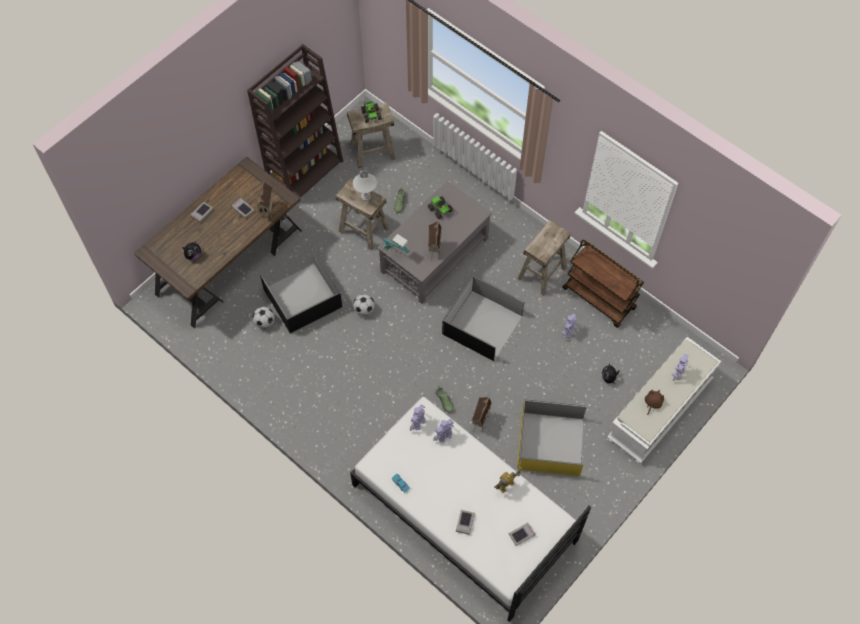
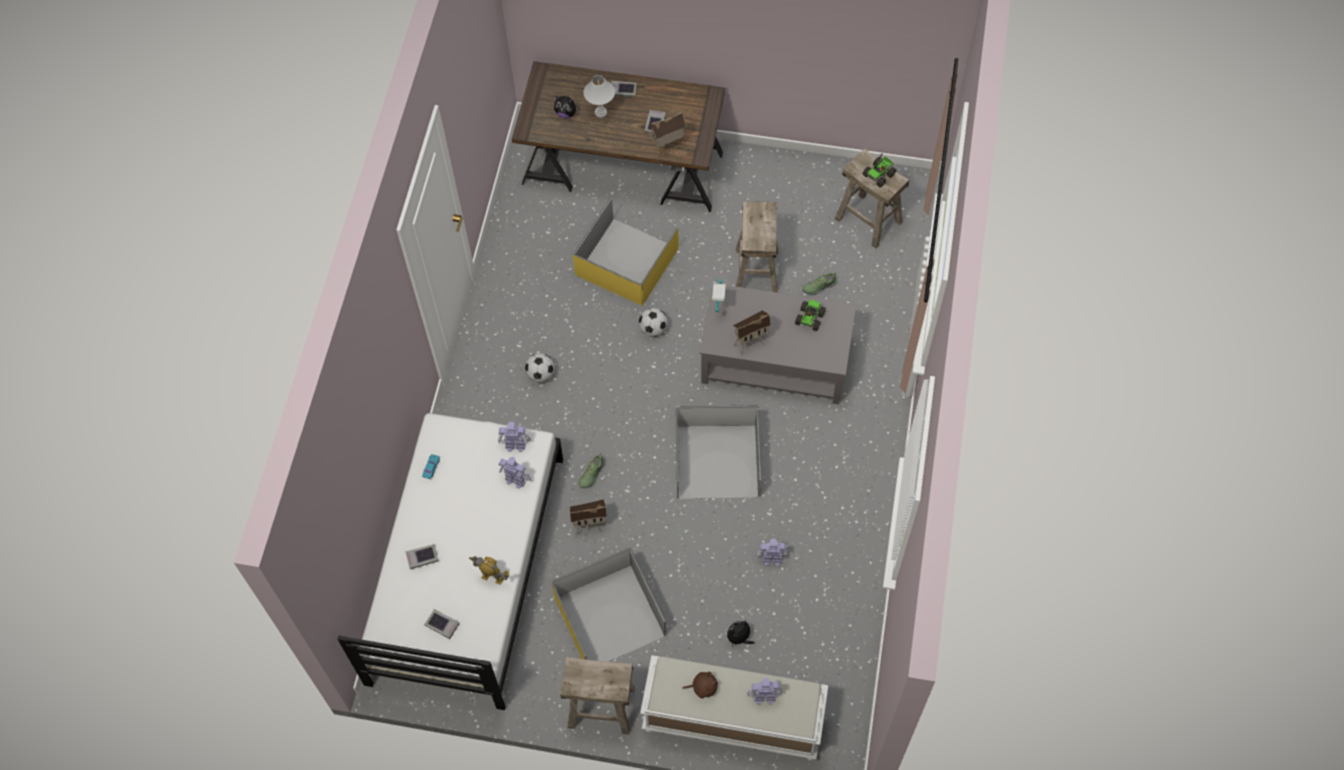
camera: 60 degrees right, 0 degrees up
(265, 322) = (572, 243): football -> football (541, 374)
(303, 297) = (628, 262): black storage box -> yellow storage box
(305, 171) = (790, 171): brown bookcase -> none
(365, 197) = (762, 231): white table lamp -> white table lamp (600, 112)
(541, 272) = (833, 487): beige stool -> beige stool (602, 707)
(599, 299) = (843, 572): brown cart -> none

